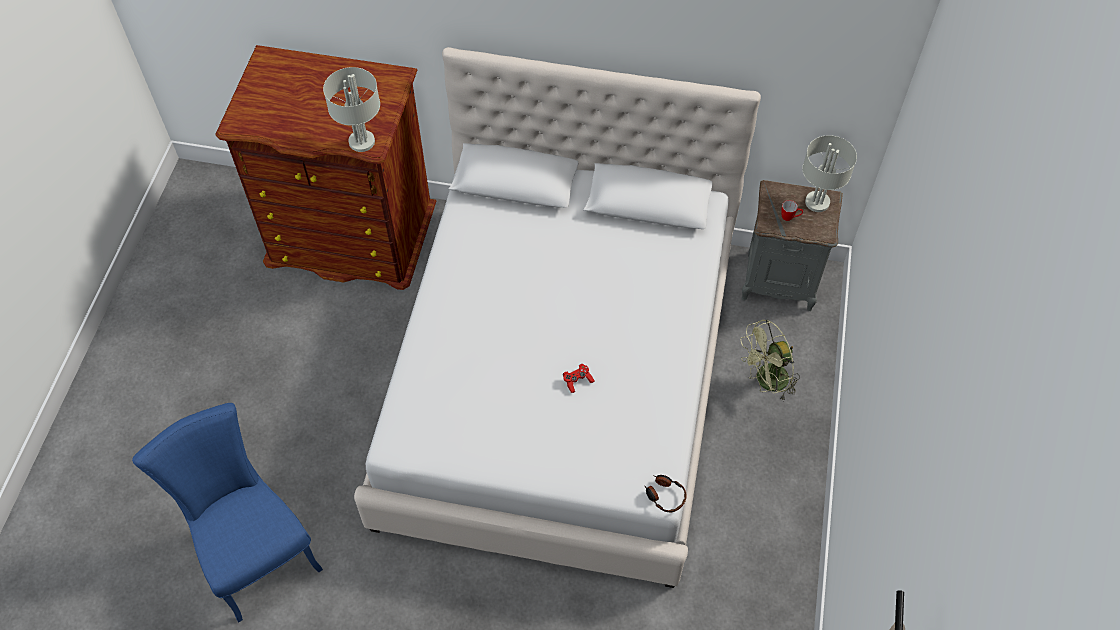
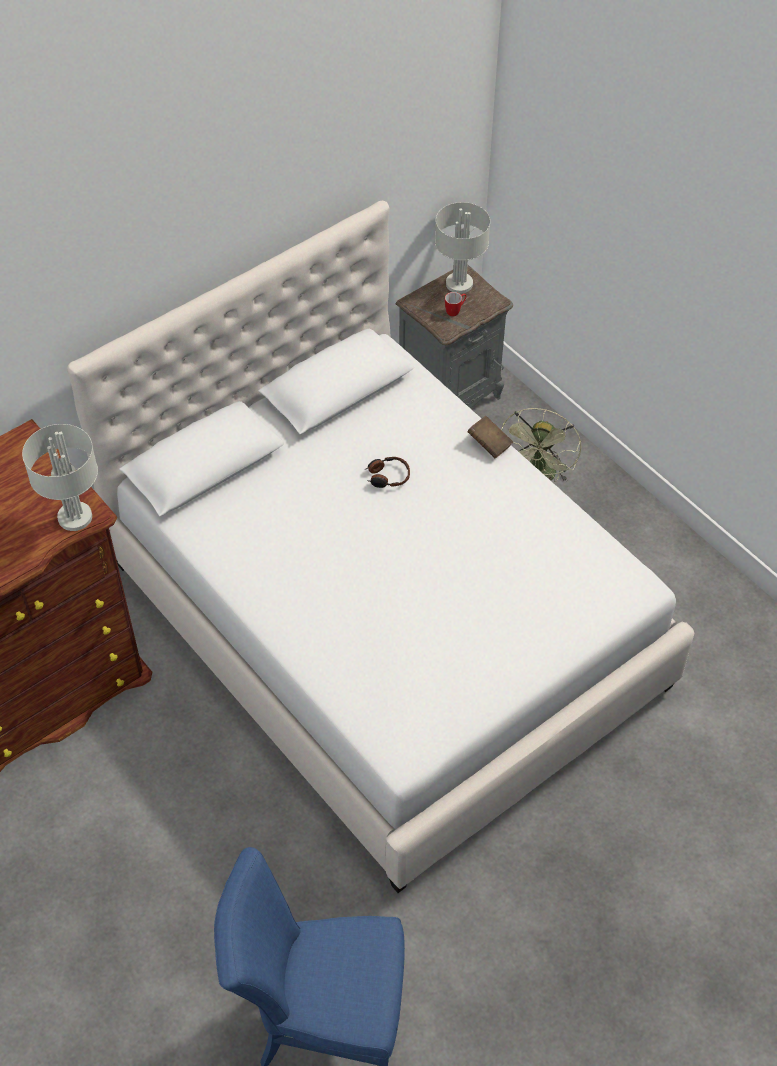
camera: 50 degrees left, 5 degrees down
(577, 380) = (472, 567): red game controller -> none
(664, 495) = (647, 585): headphones -> headphones (387, 476)
(691, 318) = (489, 444): none -> brown book

